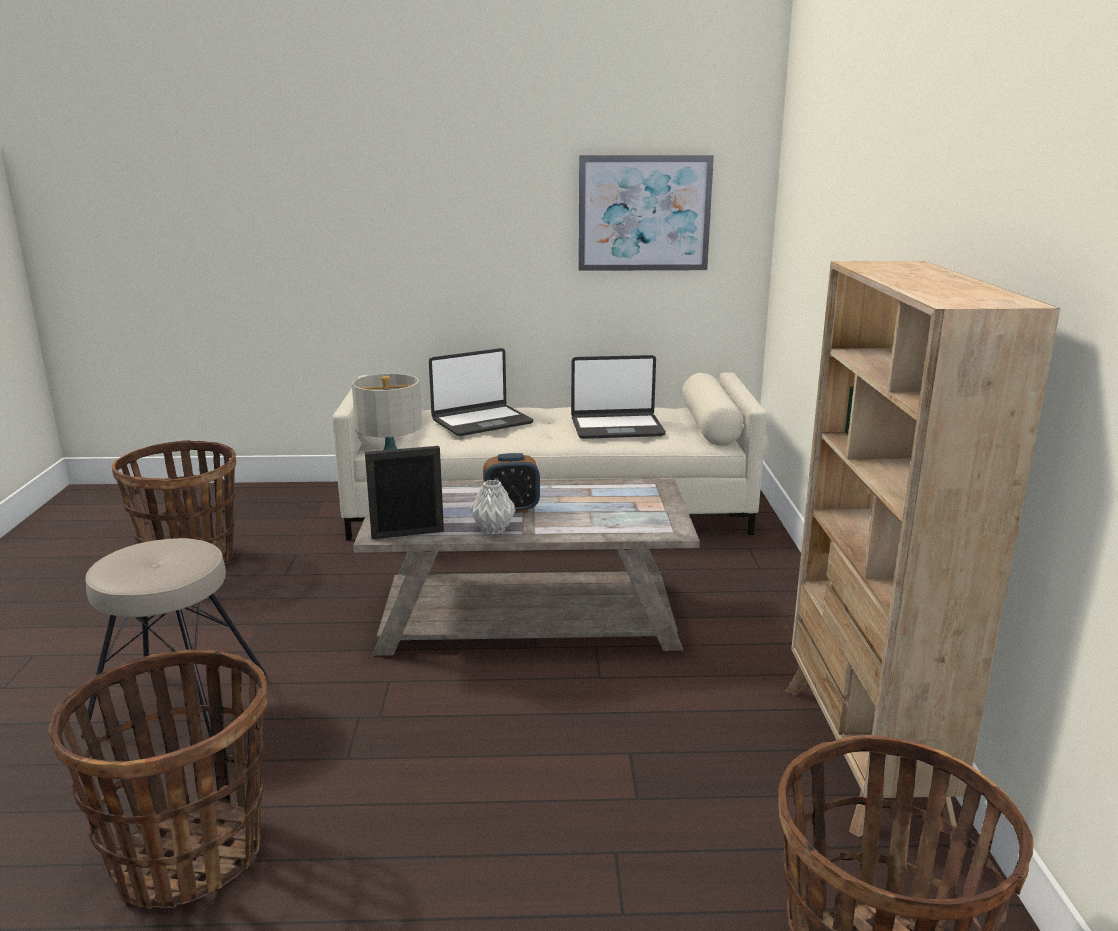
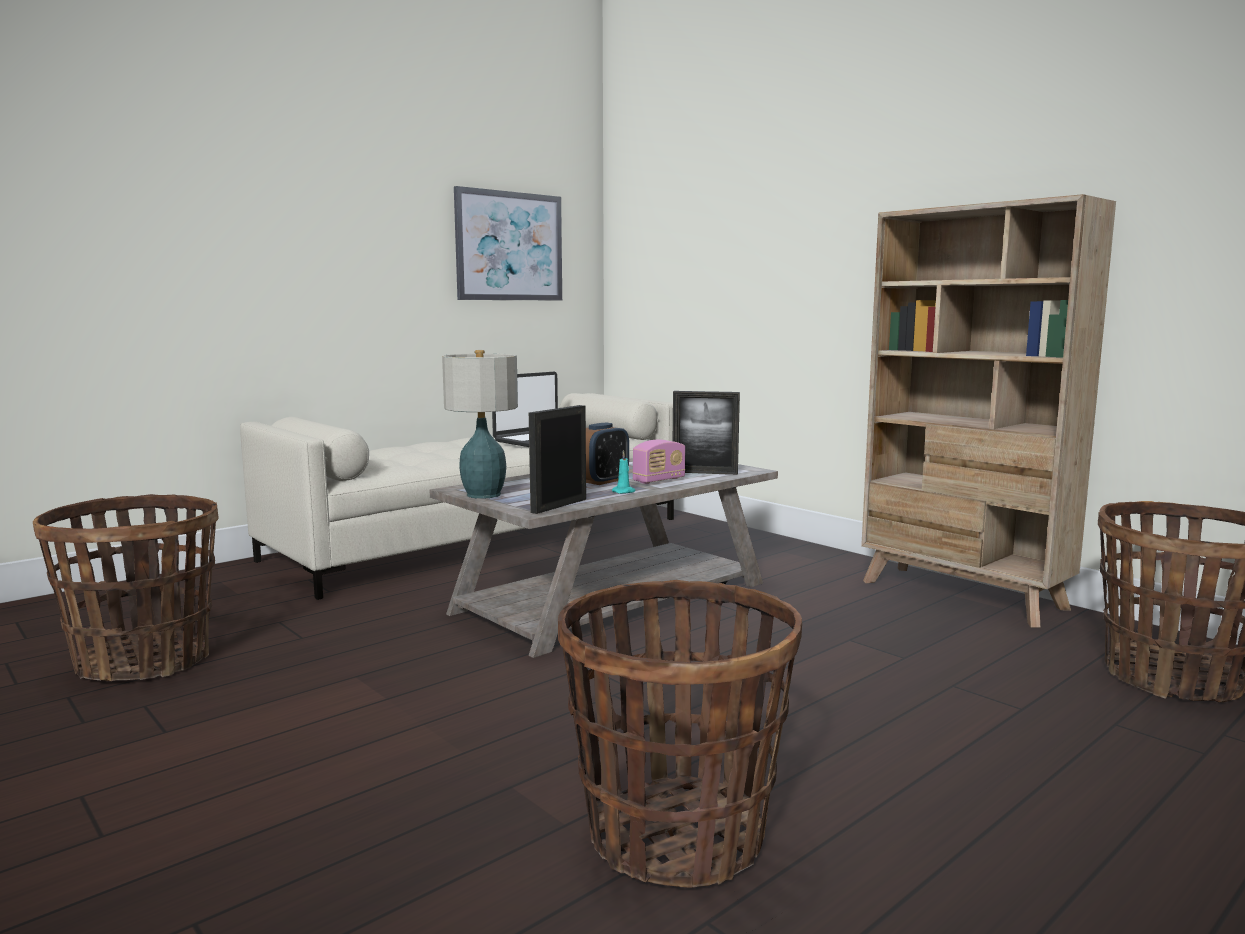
camera: 40 degrees left, 10 degrees down
(179, 702) = (401, 754): beige stool -> none
(481, 421) = (412, 452): laptop -> none
(493, 530) = (624, 492): grey vase -> turquoise candle
(558, 522) = (659, 480): none -> radio
(623, 522) = (704, 472): none -> picture frame

